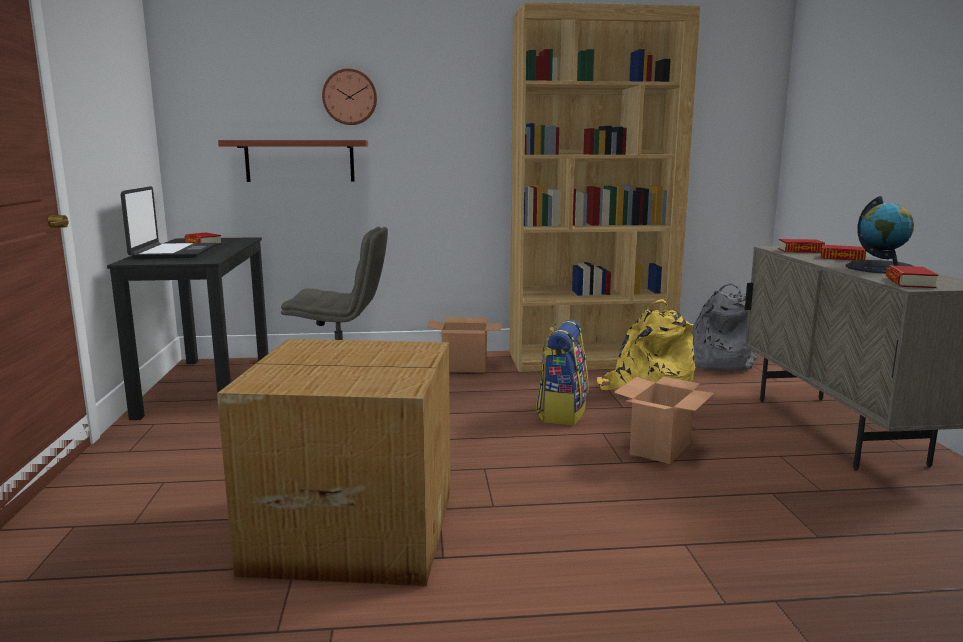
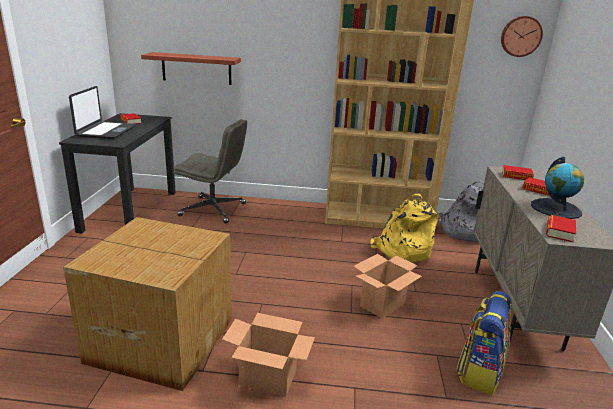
camera: 10 degrees right, 10 degrees up
(350, 97) = (229, 27): wall clock -> wall clock (520, 36)
(465, 367) = (292, 214): cardboard box -> cardboard box (268, 378)
(561, 413) = (334, 264): backpack -> backpack (479, 371)

